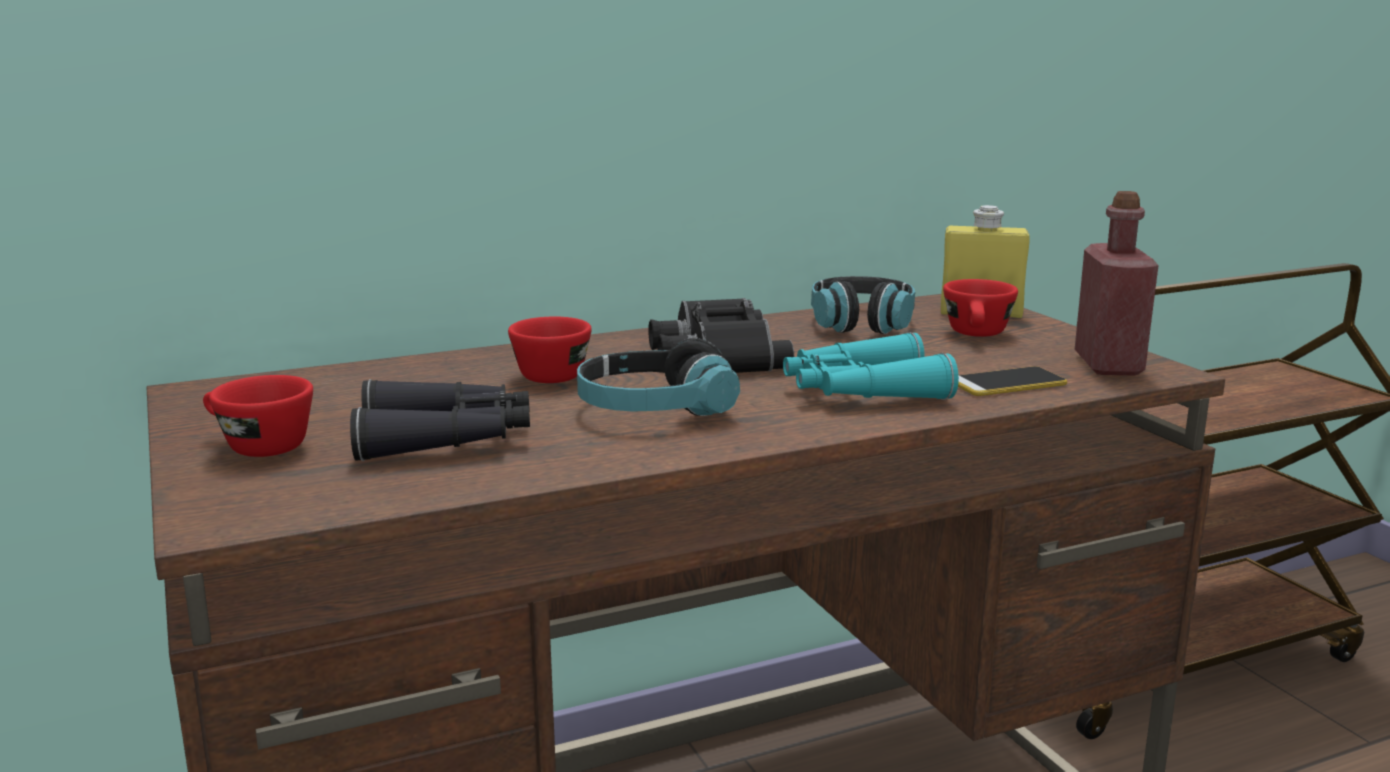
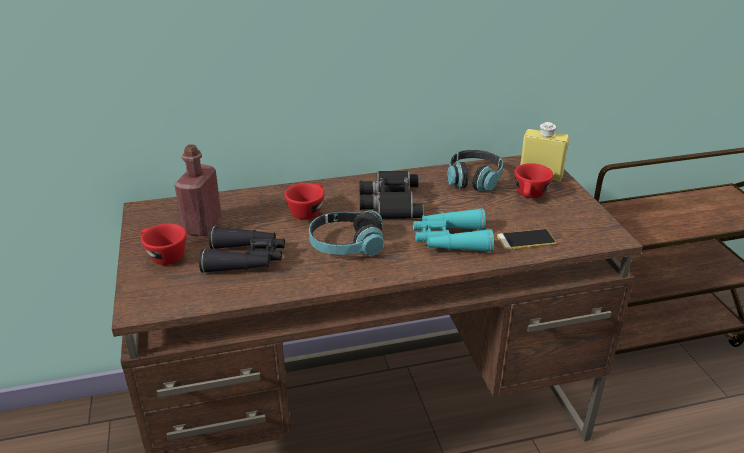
camera: 10 degrees right, 15 degrees up
(1108, 365) = (586, 229): red bottle -> red bottle (203, 225)

